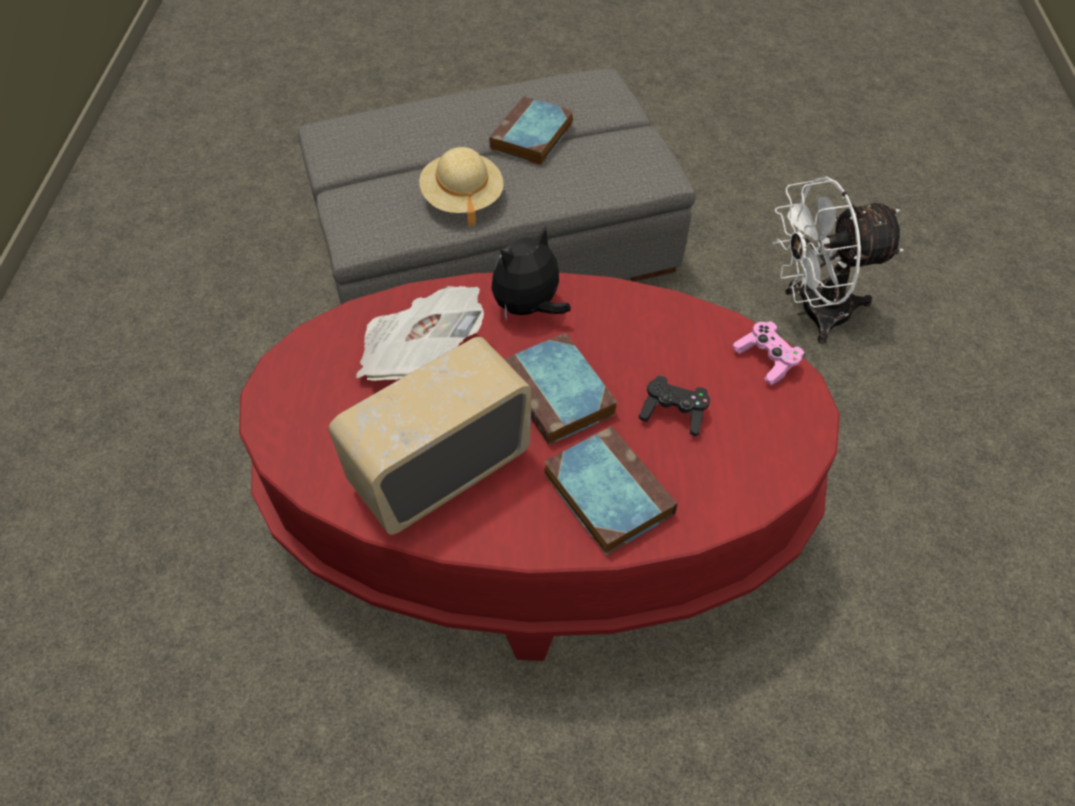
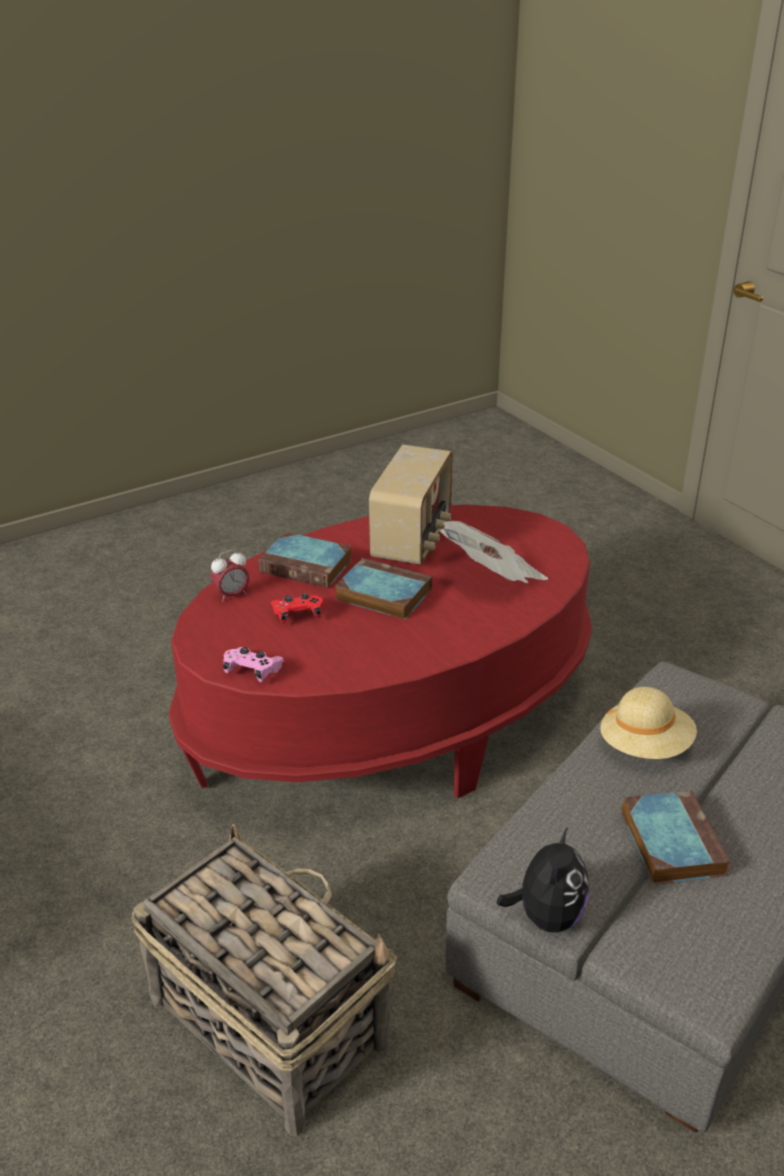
camera: 145 degrees right, 20 degrees down
(528, 308) = (456, 630): plush toy -> plush toy (546, 916)
(673, 413) = (298, 615): black game controller -> red game controller
(732, 489) = (231, 595): none -> alarm clock
(812, 312) = (266, 1020): white fan -> basket

